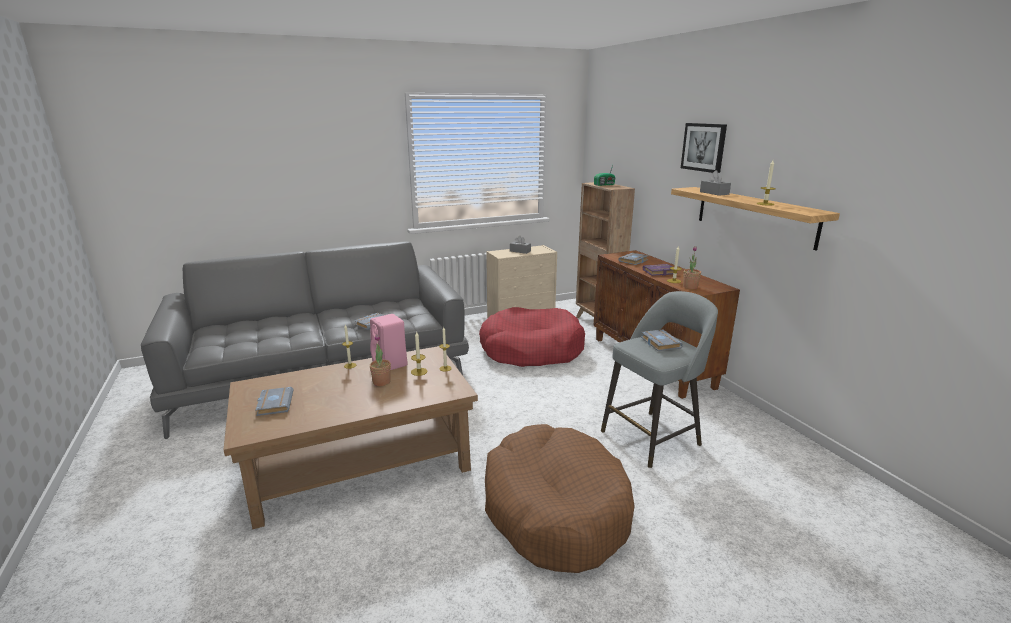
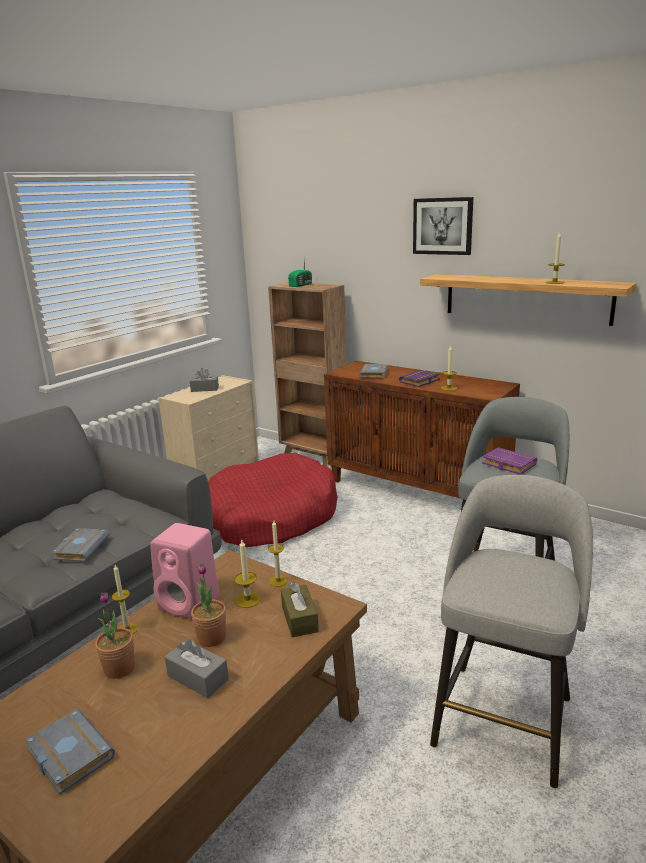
camera: 30 degrees left, 0 degrees up
(432, 389) = (299, 619): none -> brown tissue box
(554, 509) = (504, 717): brown dog bed -> grey stool
(659, 343) = (507, 464): grey book -> purple book
(690, 287) = (474, 391): potted plant -> potted plant (119, 668)
(714, 193) = (476, 278): grey tissue box -> grey tissue box (198, 678)

